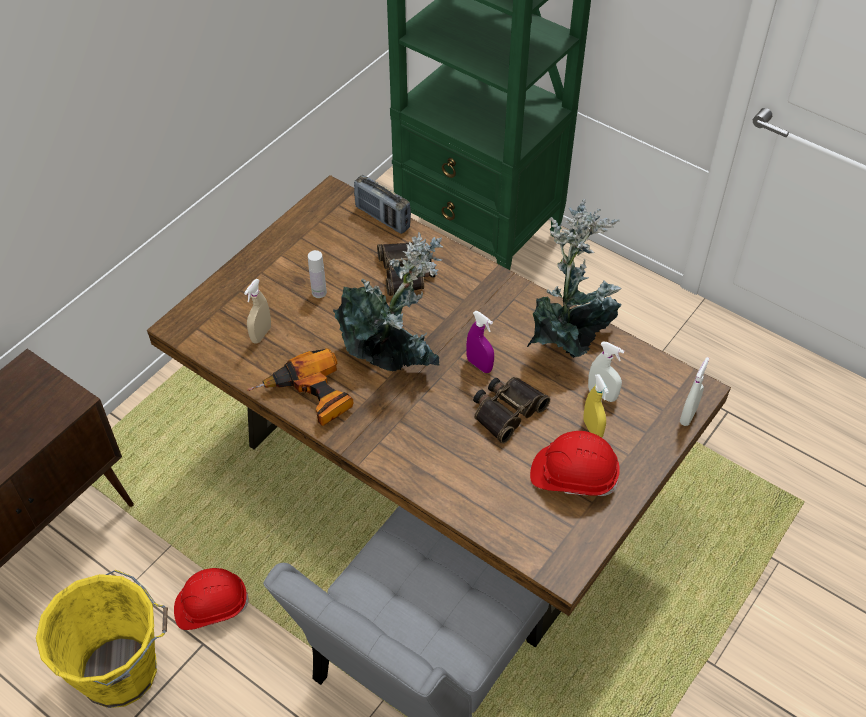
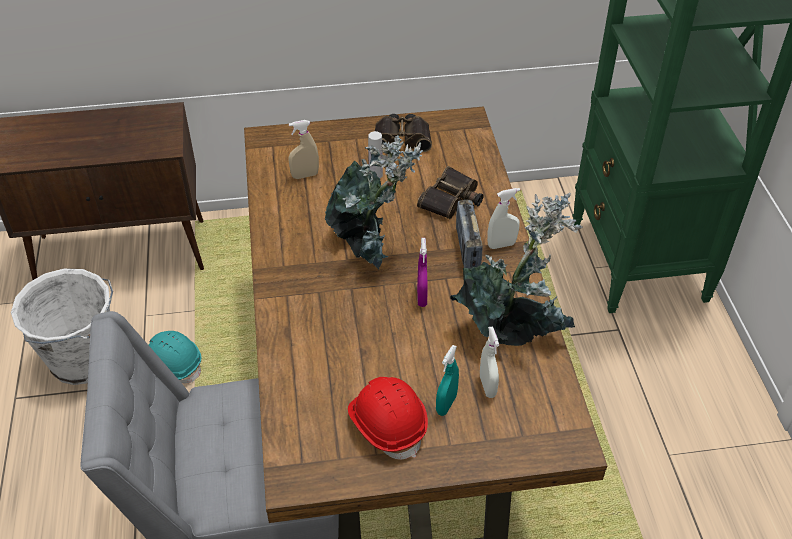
camera: 45 degrees right, 5 degrees down
(123, 672) = (84, 362): yellow bucket -> white bucket
(211, 606) = (172, 365): red hard hat -> turquoise hard hat
(309, 398) = (281, 235): power drill -> none
(382, 218) = (483, 155): radio -> radio (467, 250)
(506, 410) = (400, 341): binoculars -> binoculars (402, 138)
(592, 429) = (446, 404): yellow spray bottle -> turquoise spray bottle
(688, 415) = (539, 457): white spray bottle -> white spray bottle (501, 245)

